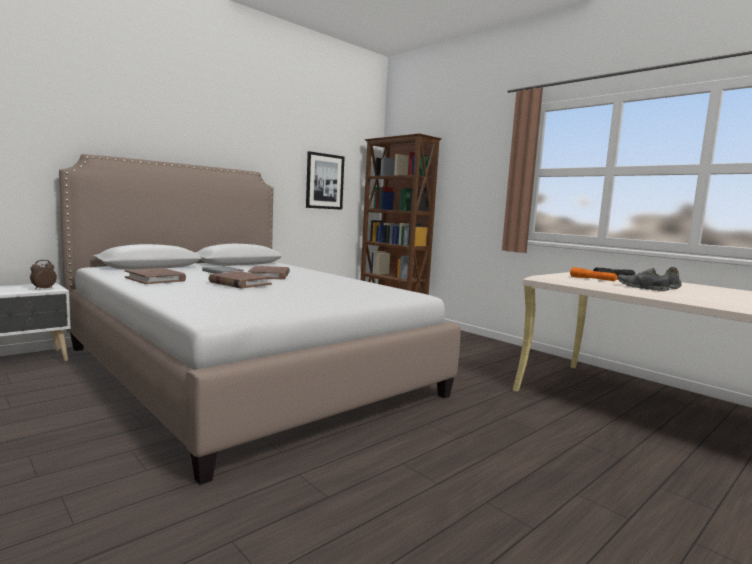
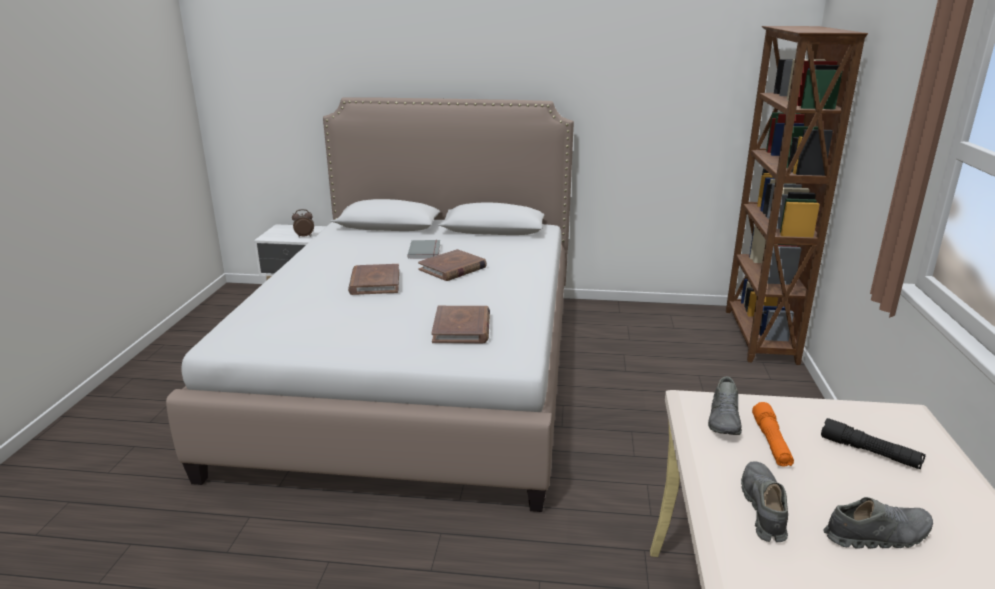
camera: 50 degrees right, 15 degrees up
(155, 279) = (332, 256): brown book -> brown book (462, 328)
(324, 181) = (676, 104): picture -> none
(567, 278) = (724, 420): none -> grey shoe

